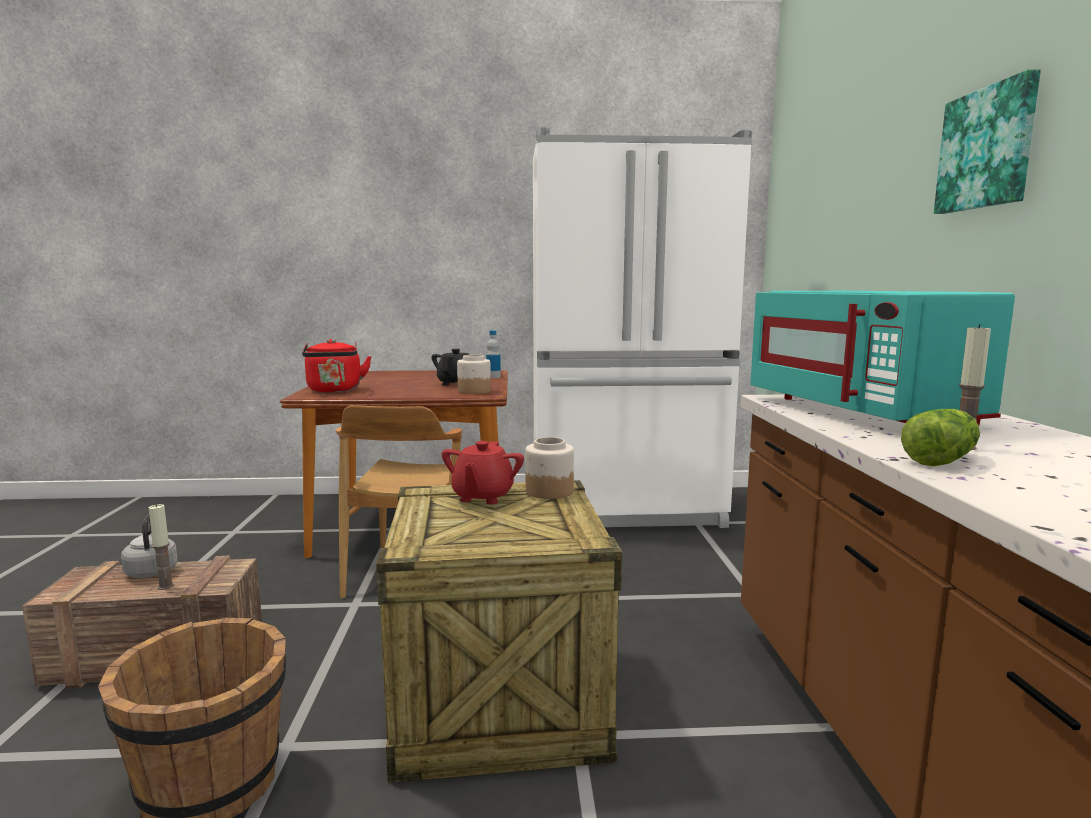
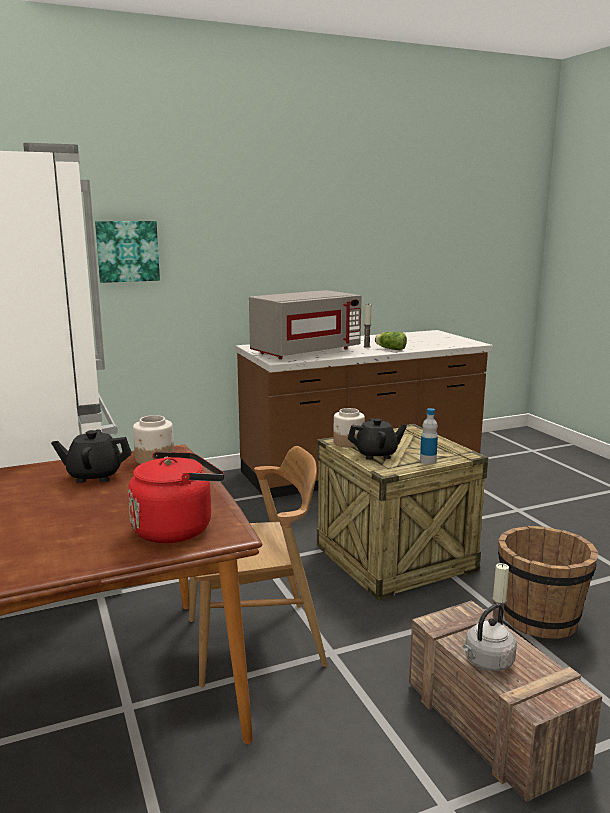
camera: 110 degrees left, 5 degrees up
(482, 497) = (376, 454): red teapot -> black teapot
(493, 377) = (28, 469): bottle -> bottle (428, 460)
(860, 411) = (305, 352): turquoise microwave -> grey microwave
(987, 149) = (245, 220): picture -> picture (127, 251)

